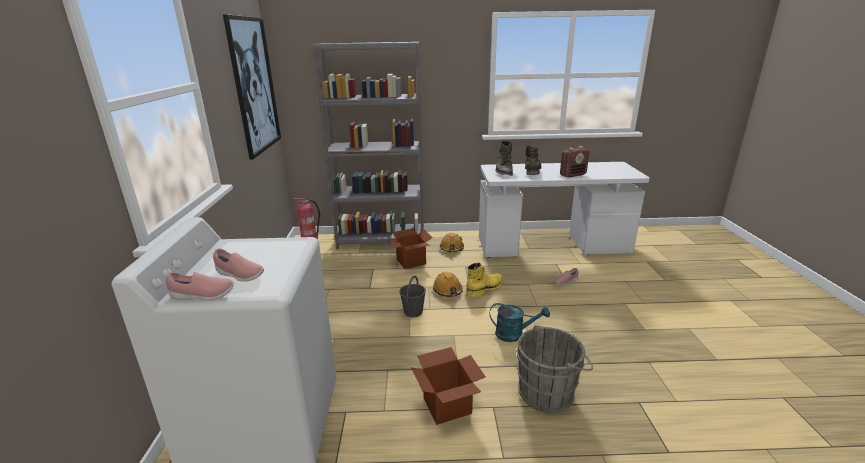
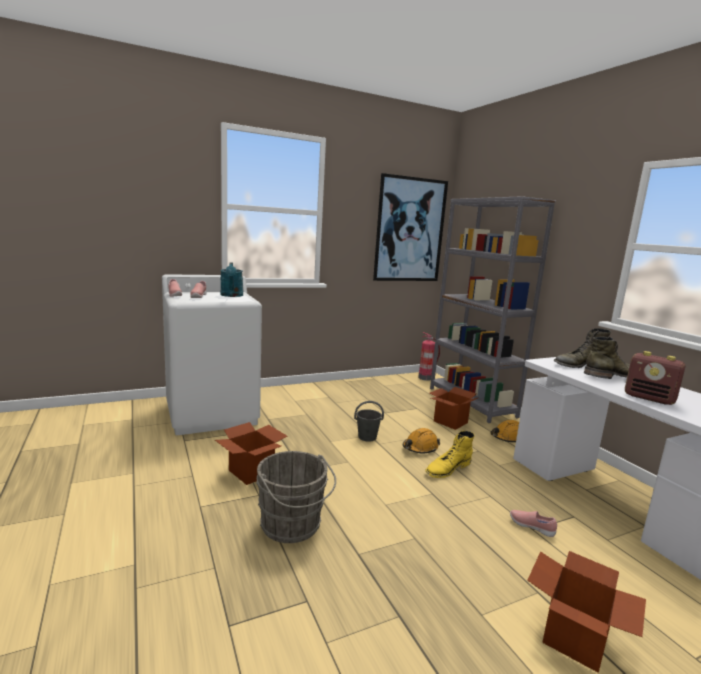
camera: 65 degrees right, 10 degrees down
(485, 288) = (448, 468): yellow boot -> yellow boot turned 120 degrees clockwise
(514, 334) = (375, 496): turquoise watering can -> turquoise watering can (232, 295)
(658, 306) = (574, 638): none -> cardboard box

